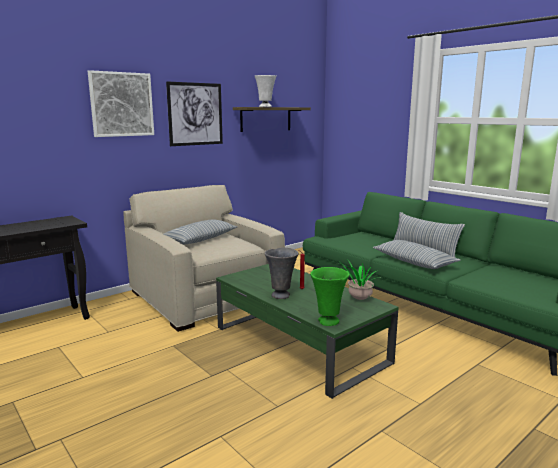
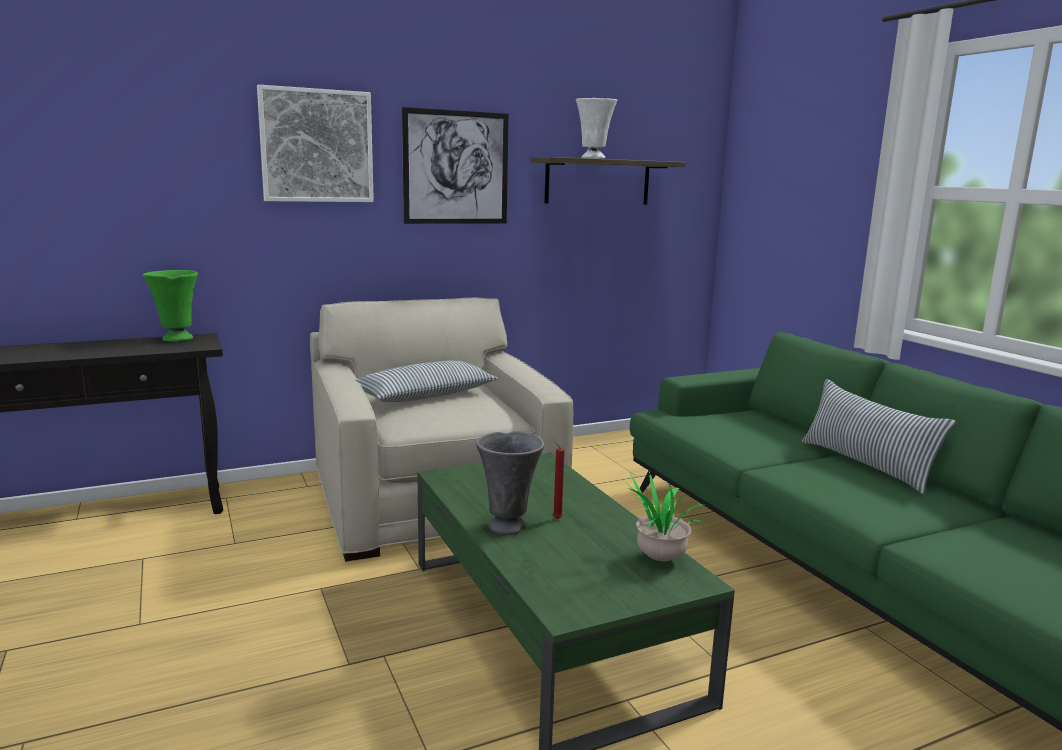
camera: 15 degrees right, 0 degrees up
(328, 322) = (559, 602): green vase -> green vase (176, 339)
(414, 262) = (826, 489): pillow -> none

